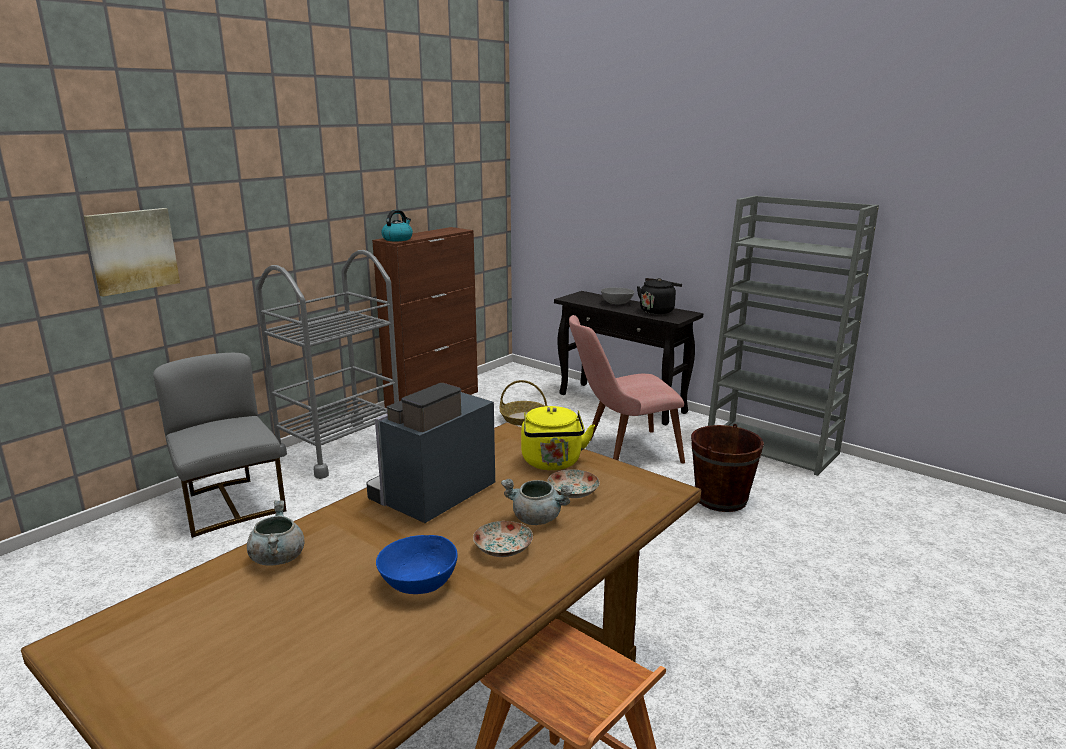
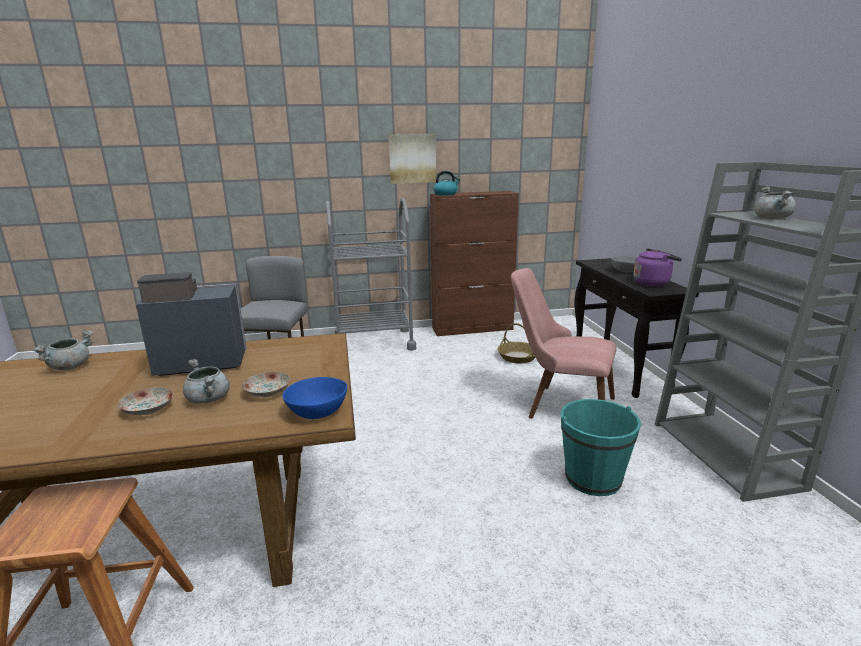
camera: 40 degrees right, 0 degrees up
(132, 250) = (248, 183): picture -> picture (412, 158)
(418, 582) = (73, 408): blue bowl -> blue bowl (317, 411)
(552, 463) = (304, 368): yellow kettle -> none
(657, 310) = (653, 283): black kettle -> purple kettle
(721, 499) = (593, 478): brown bucket -> turquoise bucket
(786, 243) = (772, 218): none -> grey cooking pot

